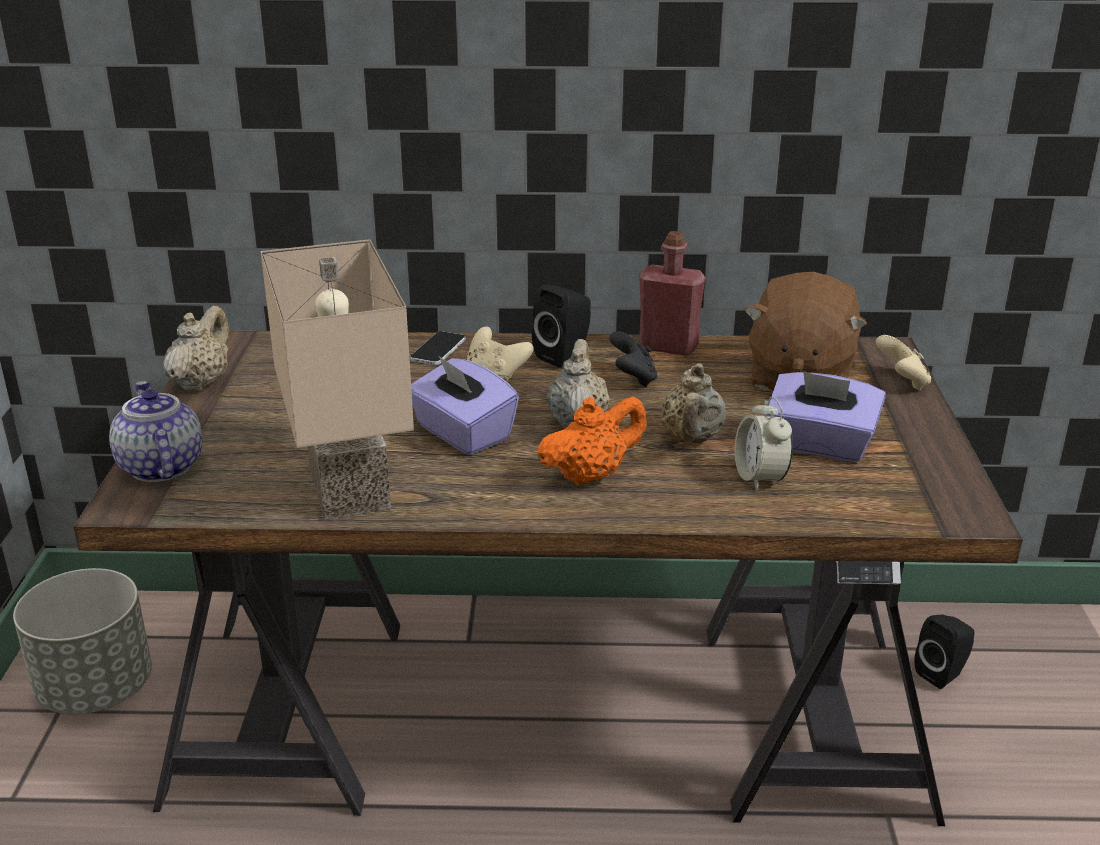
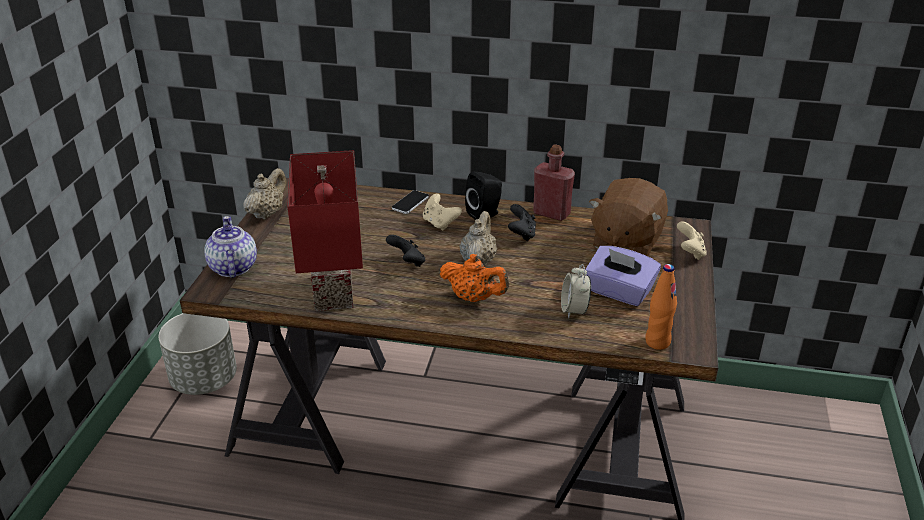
camera: 10 degrees right, 5 degrees up
(342, 487) = (330, 291): beige table lamp -> red table lamp
(462, 433) = (407, 262): purple tissue box -> black game controller
(591, 475) = (474, 298): orange teapot -> orange teapot turned 45 degrees clockwise
(691, 439) = (542, 279): beige teapot -> none
(911, 511) = (657, 342): none -> orange bottle
(943, 674) = (715, 432): black speaker -> none

